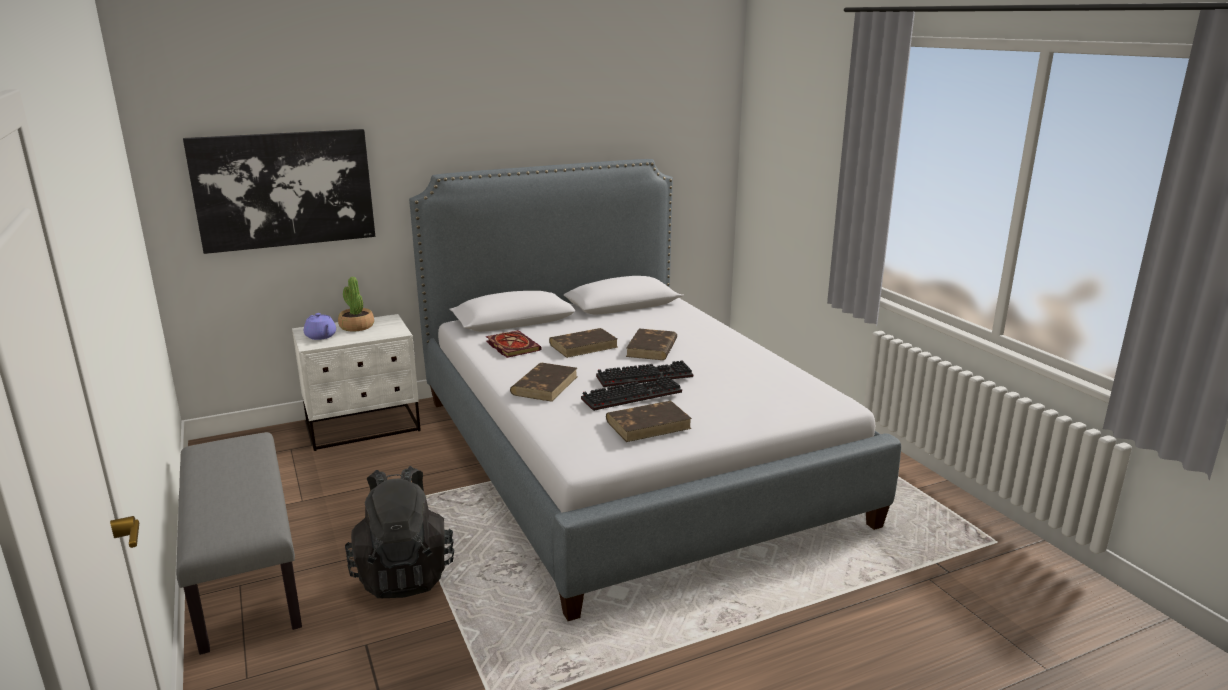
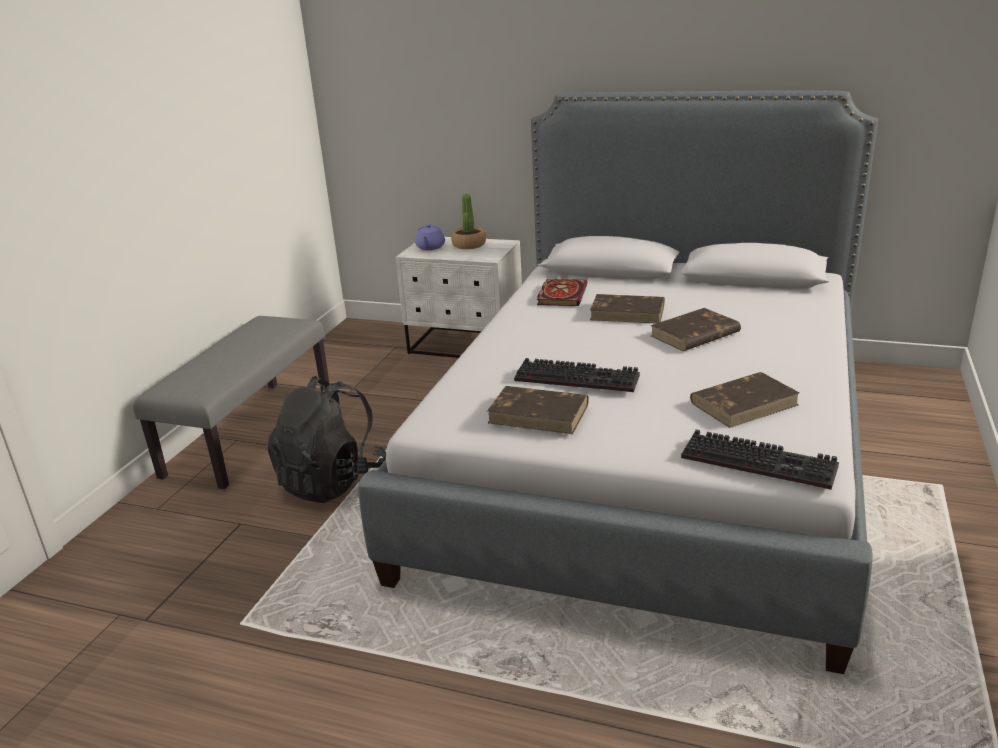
camera: 45 degrees right, 5 degrees up
(284, 189) = (425, 98): picture -> none
(545, 385) = (522, 342): brown book -> brown book (744, 403)
(645, 376) = (630, 362): keyboard -> keyboard (761, 461)

